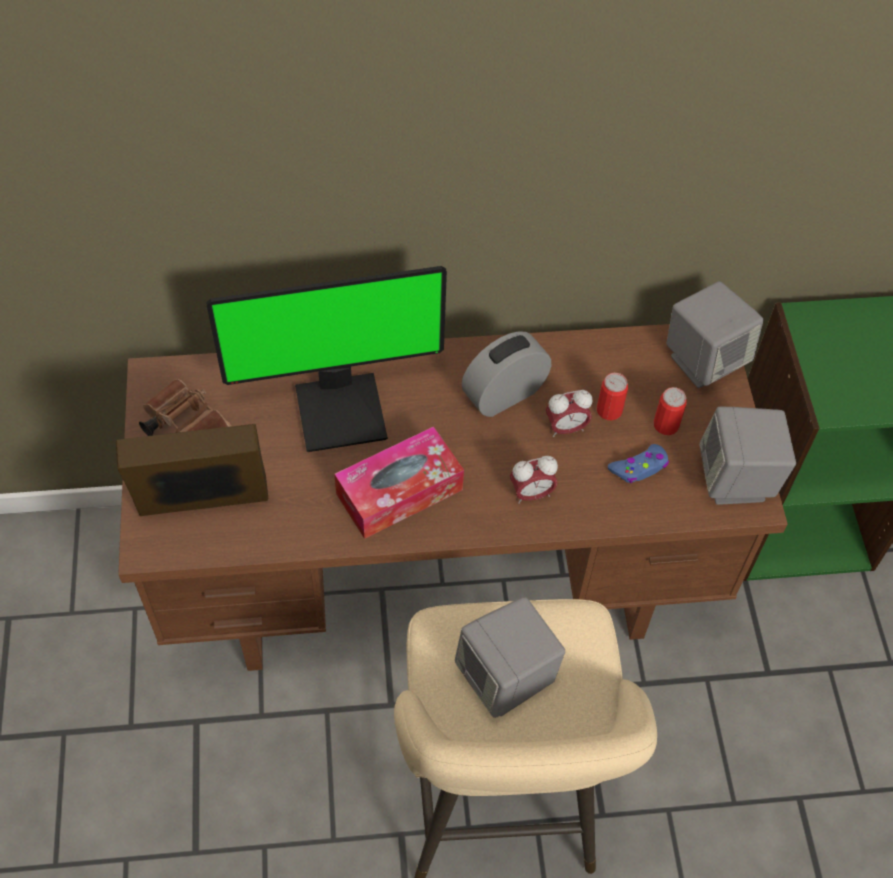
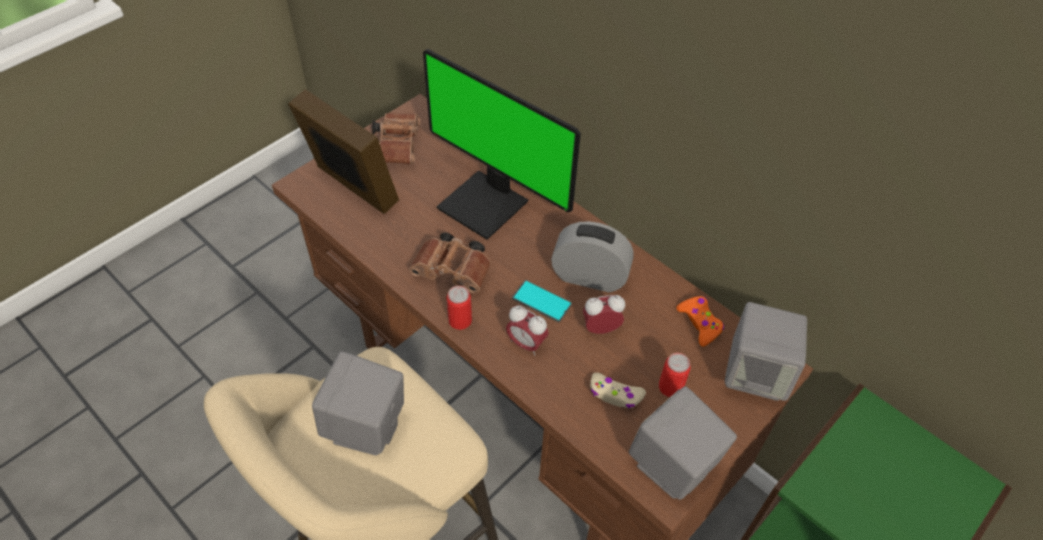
camera: 50 degrees right, 5 degrees down
(399, 492) = (454, 272): tissue box -> brown binoculars
(497, 449) = (541, 301): none -> phone
(566, 428) = (600, 328): alarm clock -> alarm clock turned 135 degrees clockwise
(609, 410) = (643, 344): can -> can (460, 320)
(624, 356) = (699, 323): none -> orange game controller
(639, 468) = (615, 394): blue game controller -> beige game controller

